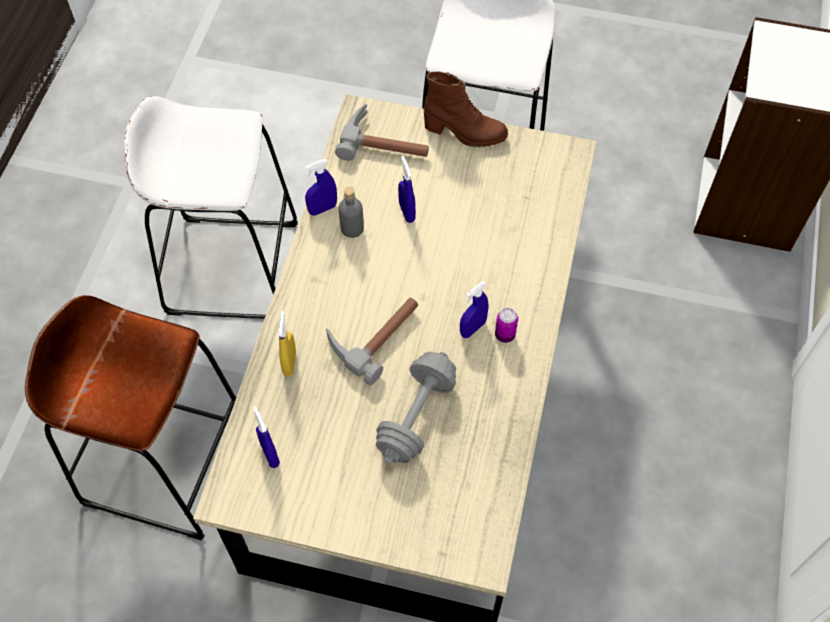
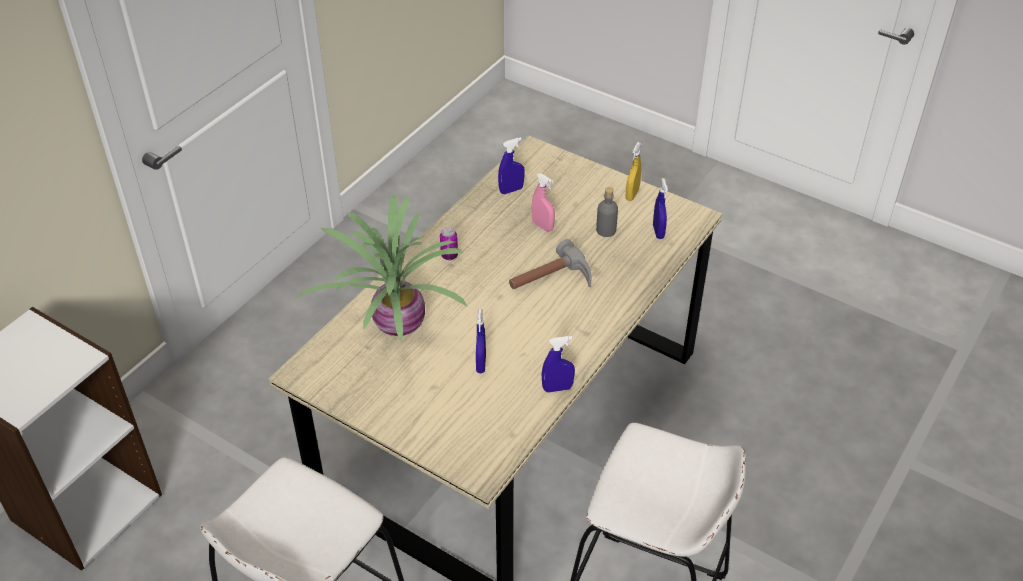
camera: 160 degrees left, 15 degrees down
(166, 463) = (740, 442): brown stool -> none
(289, 363) = (626, 280): yellow spray bottle -> yellow spray bottle (632, 195)
(352, 228) = (536, 364): grey bottle -> grey bottle (606, 230)
(386, 142) = (469, 434): hammer -> none
(416, 416) = (542, 226): grey dumbbell -> pink spray bottle
(464, 133) = (387, 420): brown boot -> none
(472, 328) = (471, 266): blue spray bottle -> blue spray bottle (511, 190)
(513, 230) = (396, 324): none -> potted plant

